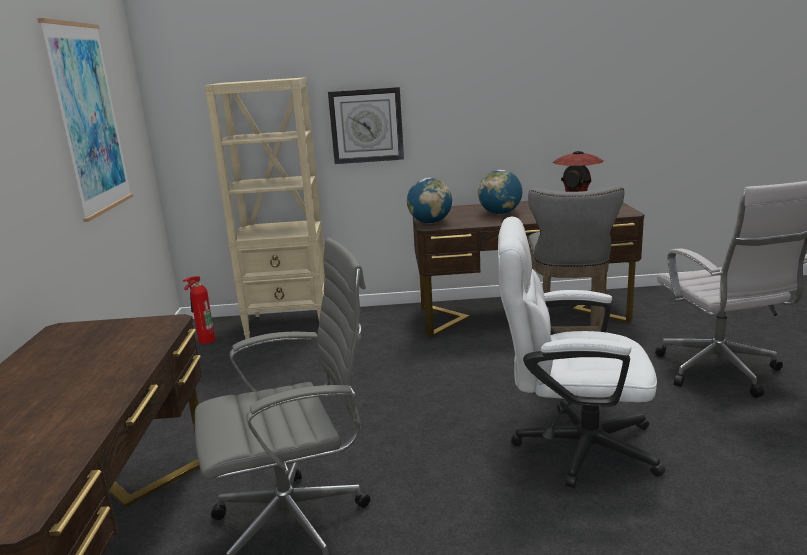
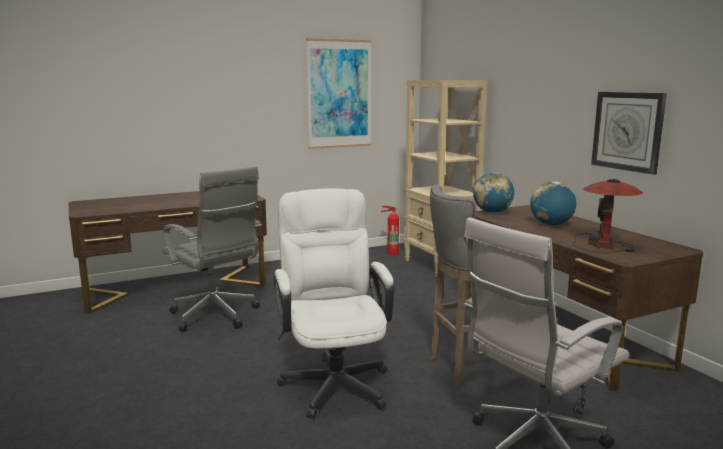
camera: 65 degrees right, 5 degrees down
(366, 125) = (516, 124): wall clock -> wall clock (627, 131)

